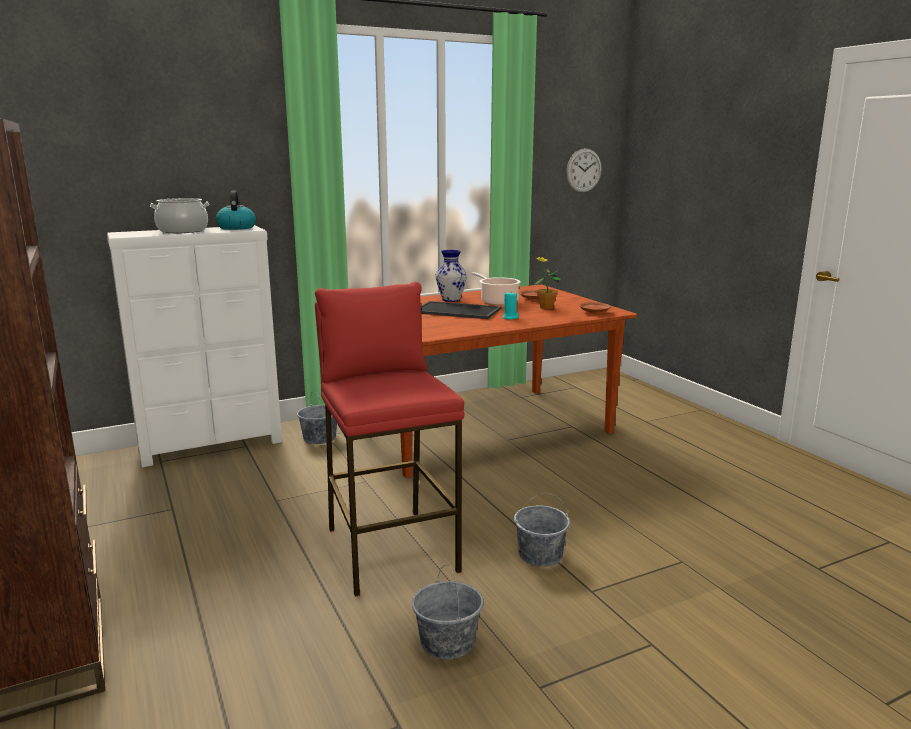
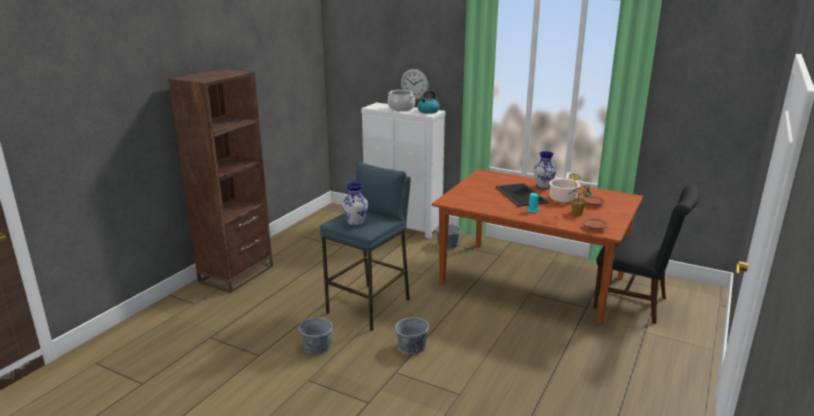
camera: 55 degrees right, 5 degrees up
(391, 549) = (370, 306): red stool -> blue stool
(399, 389) = (355, 223): none -> vase
(584, 170) = (718, 109): wall clock -> wall clock (414, 84)
(592, 405) = (635, 303): none -> black chair

